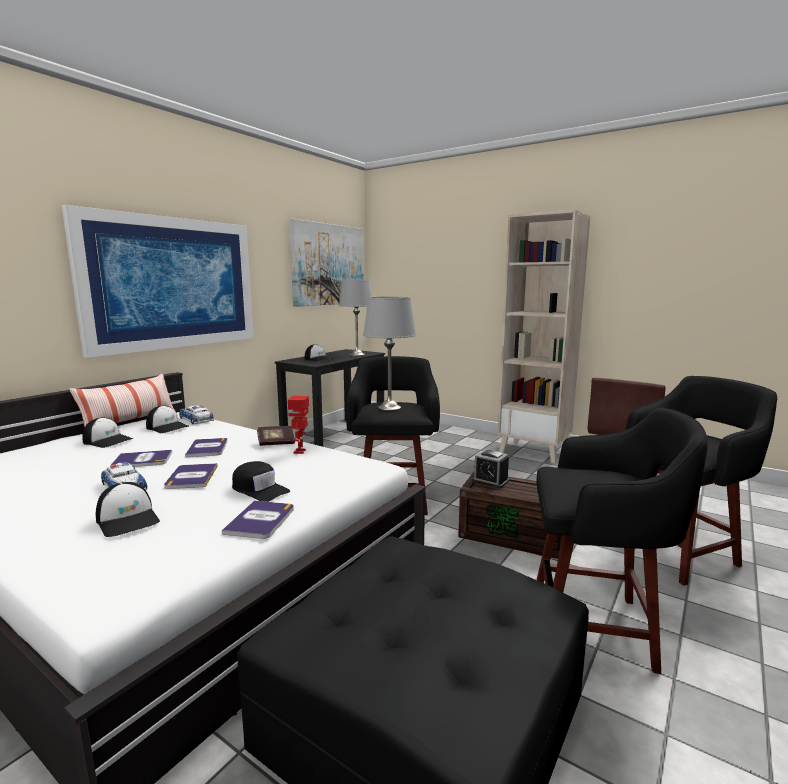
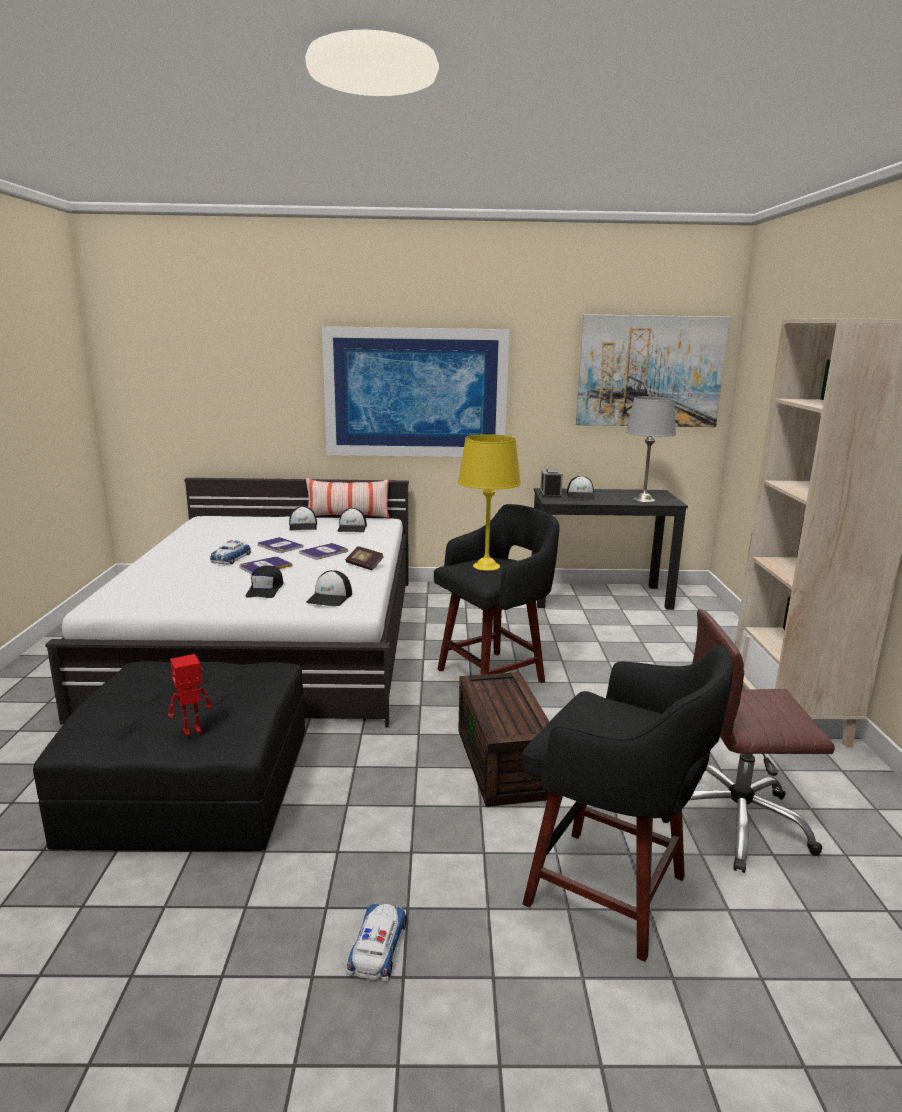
camera: 55 degrees right, 5 degrees up
(128, 519) = (185, 575): cap -> cap (330, 598)
(196, 419) = (382, 528): toy car -> toy car (378, 947)
(260, 520) = (216, 604): book -> none
(300, 451) = (356, 577): toy robot -> toy robot (192, 731)
(389, 407) = (486, 566): grey table lamp -> yellow table lamp
(490, 481) = (502, 686): alarm clock -> alarm clock (550, 494)
(596, 626) = (372, 846): black stool -> none

